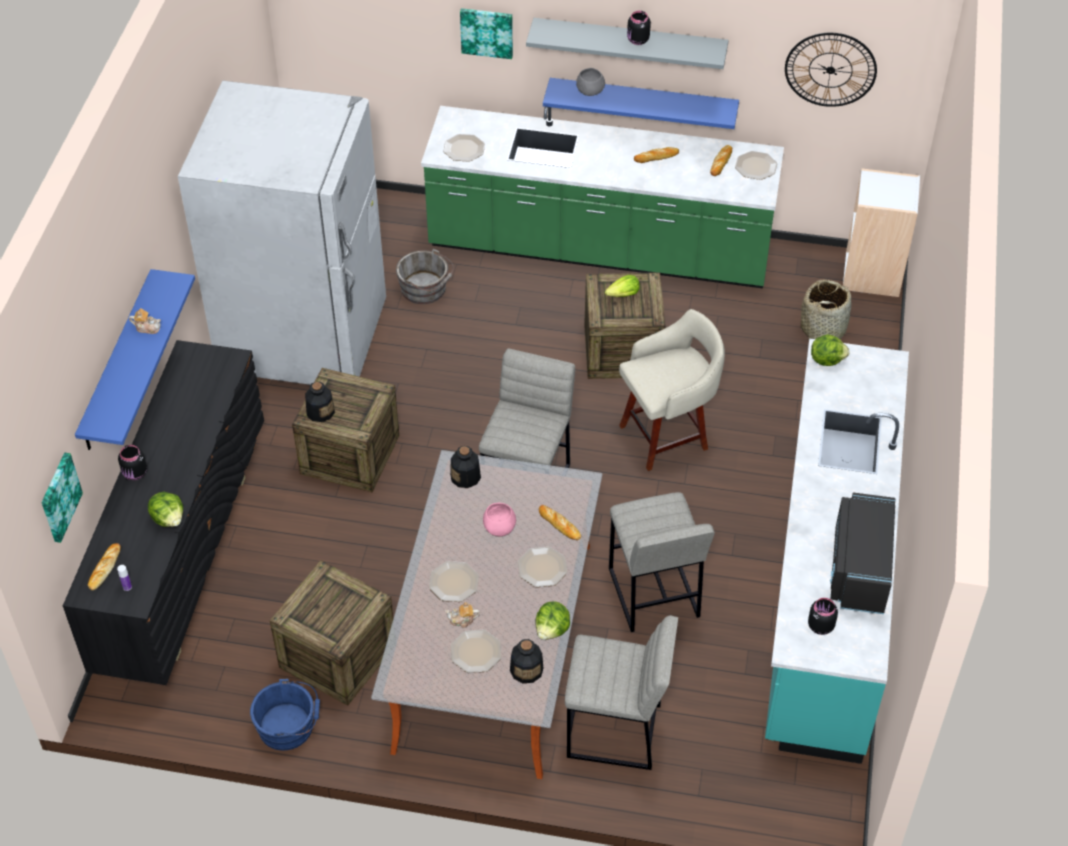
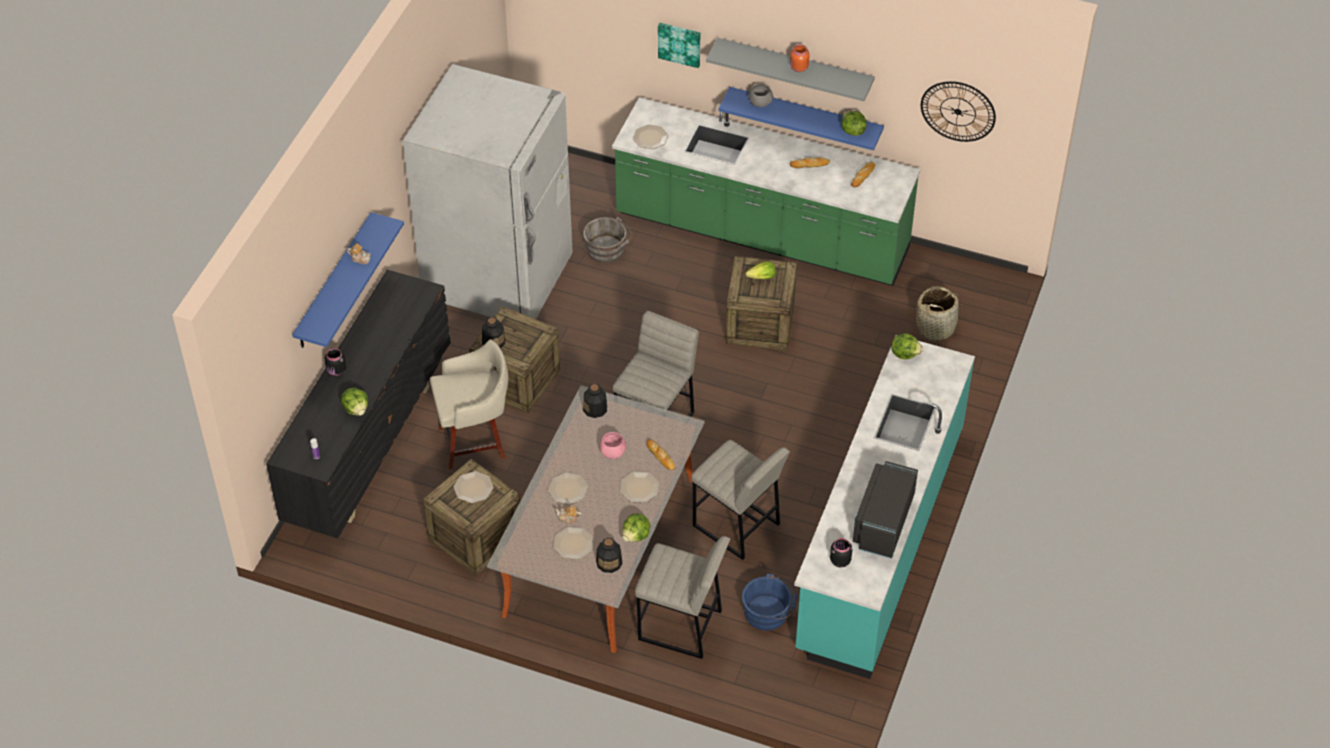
camera: 10 degrees right, 0 degrees up
(59, 497) = (274, 380): picture -> none
(104, 568) = (301, 440): bread -> none
(289, 726) = (428, 585): blue bucket -> blue bucket (769, 613)
(637, 40) = (798, 68): black jar -> orange jar
(654, 595) = (738, 526): grey chair -> grey chair turned 45 degrees counterclockwise
(667, 437) = (780, 400): beige stool -> beige stool (475, 443)
(705, 110) = (852, 131): none -> lettuce
(755, 166) = (891, 183): plate -> plate (473, 488)
(872, 274) = (991, 286): bookcase -> none

